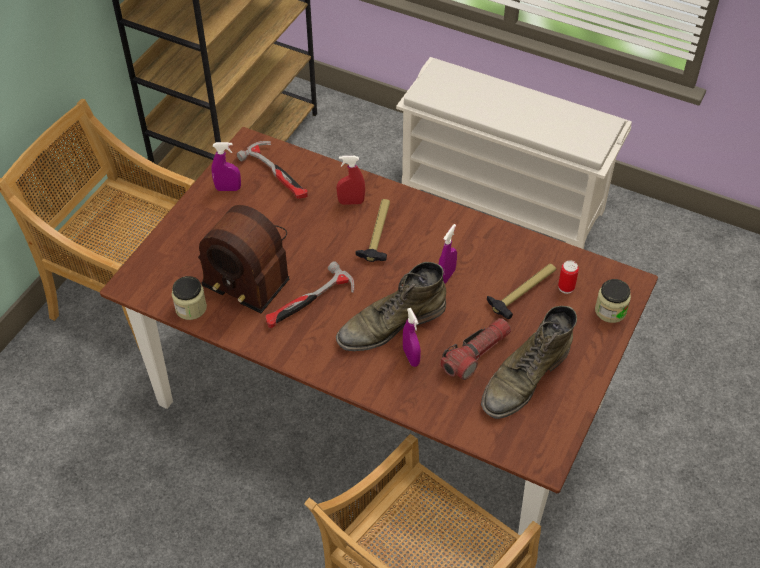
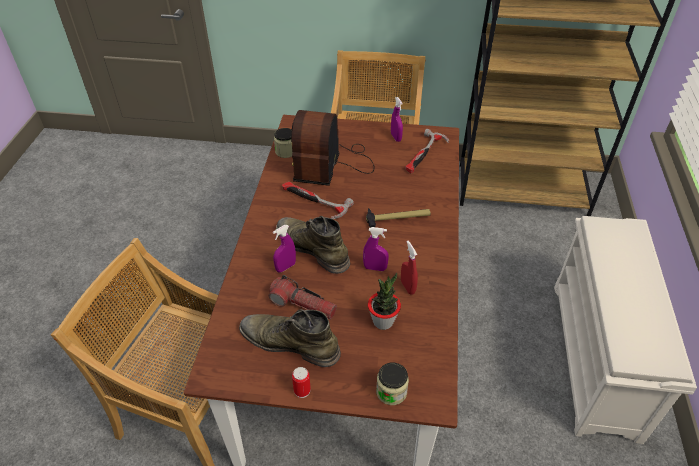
camera: 70 degrees right, 5 degrees down
(351, 202) = (420, 197): red spray bottle -> red spray bottle (407, 287)
(523, 291) = (383, 321): hammer -> potted plant
(566, 287) = (403, 351): can -> can (302, 390)

